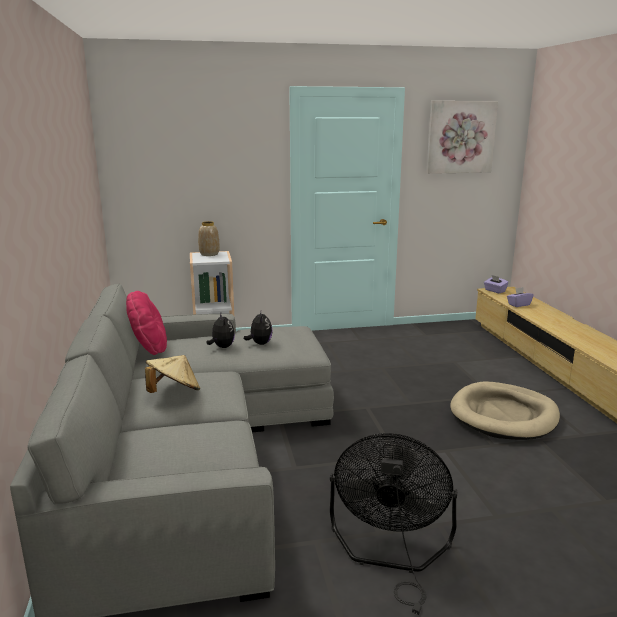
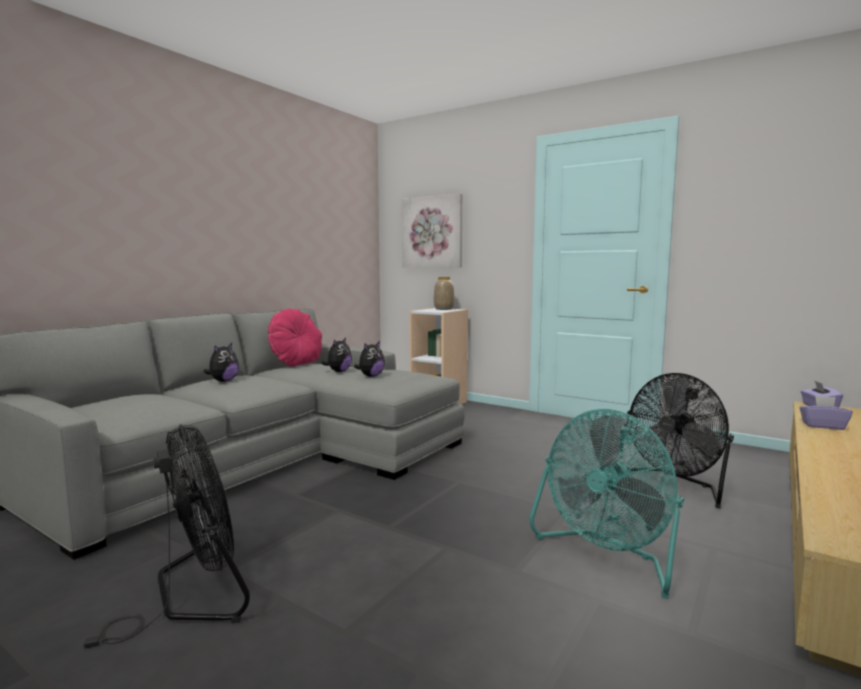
camera: 45 degrees right, 10 degrees down
(174, 392) = (223, 381): beige hat -> plush toy
(458, 360) = (673, 482): none -> black fan
(460, 137) = (771, 172): picture -> picture (432, 232)
(504, 415) = (605, 552): beige dog bed -> turquoise fan

